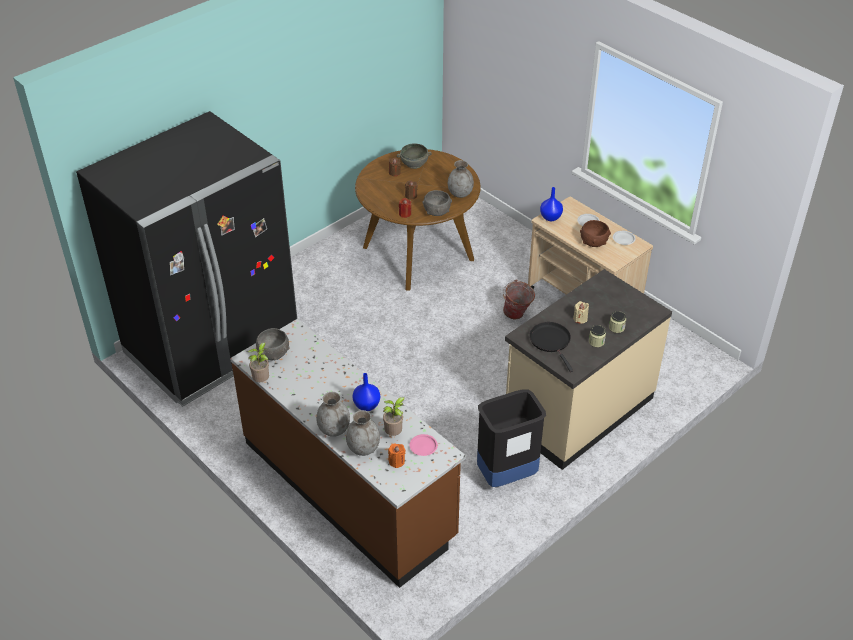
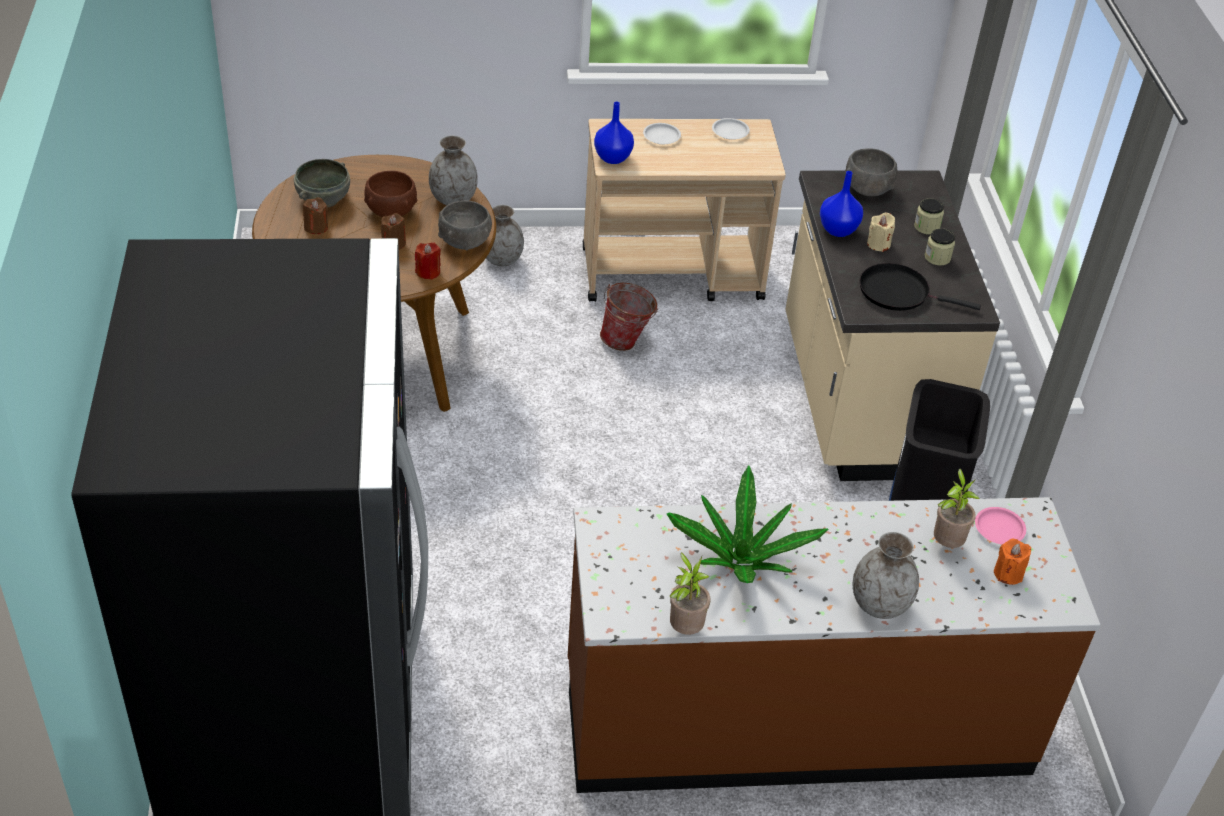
camera: 55 degrees left, 0 degrees up
(273, 353) = (631, 580): grey bowl -> grey bowl (867, 188)
(317, 377) = (740, 559): none -> potted plant
(363, 448) = (950, 593): grey vase -> grey vase (502, 259)
(366, 405) = (857, 540): blue vase -> blue vase (837, 230)
(594, 242) = (708, 156): brown bowl -> brown bowl (391, 211)

